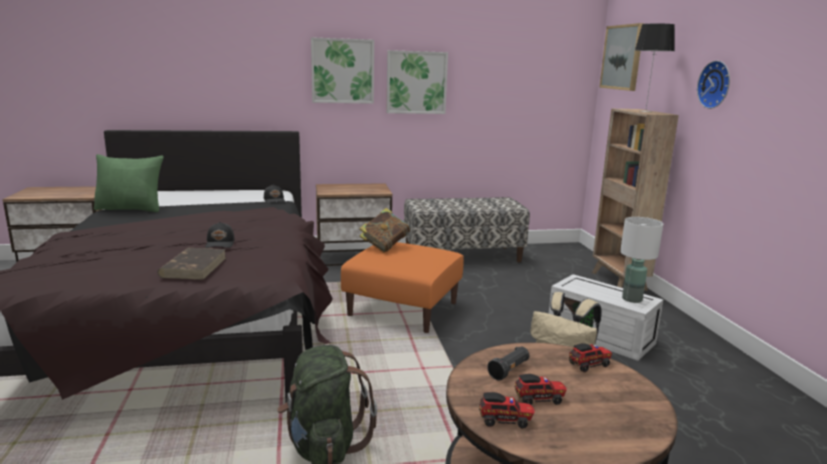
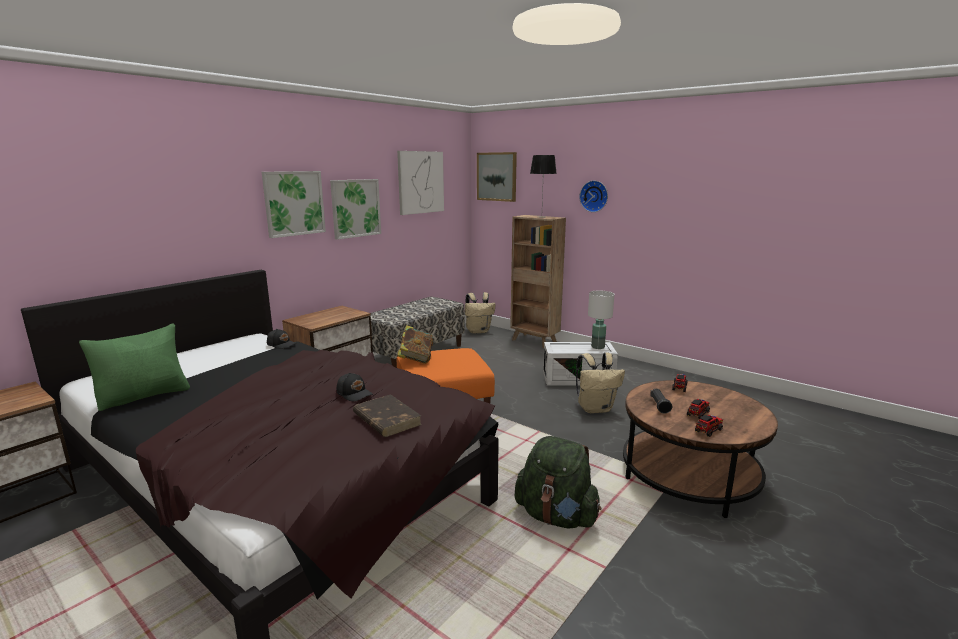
camera: 40 degrees left, 0 degrees up
(513, 60) = (420, 182): none -> picture
(568, 253) = (478, 331): none -> beige backpack

